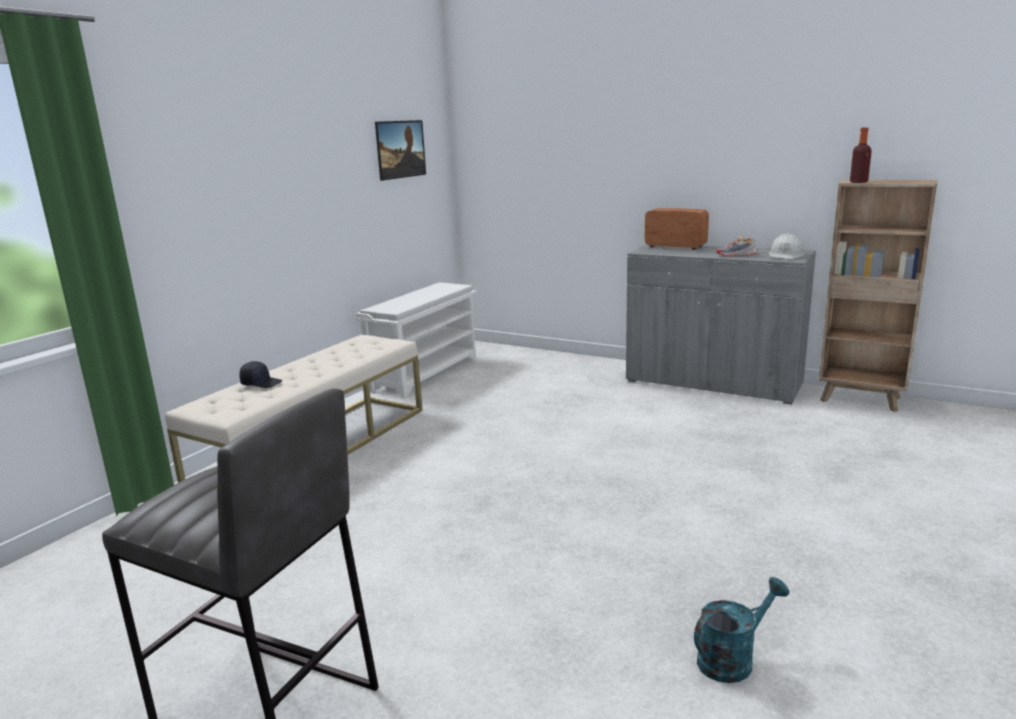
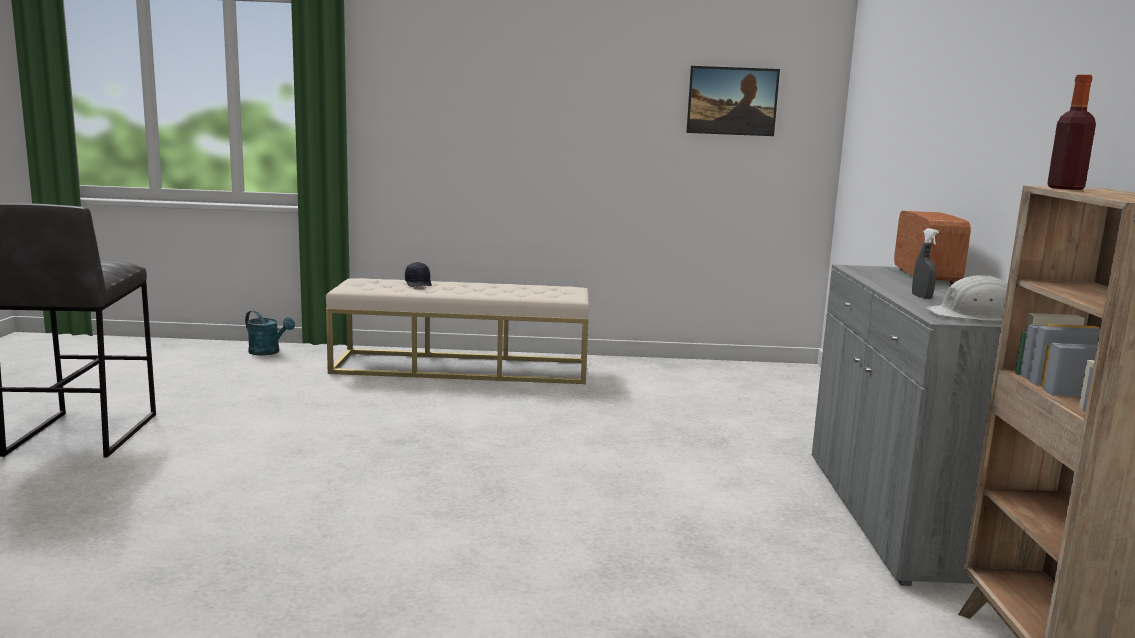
camera: 60 degrees right, 5 degrees down
(425, 373) = (684, 367): white shoe rack -> none
(732, 658) = (149, 587): turquoise watering can -> turquoise watering can (268, 352)
(736, 255) = (921, 297): shoe -> grey spray bottle

